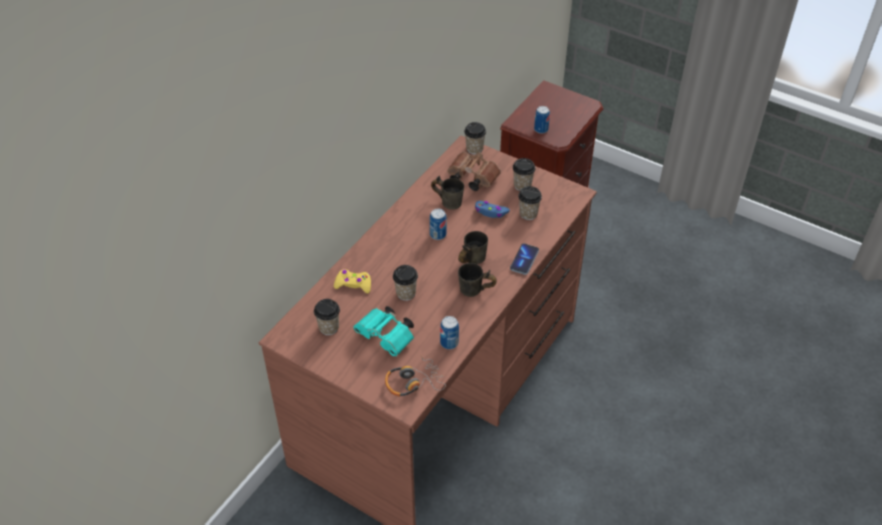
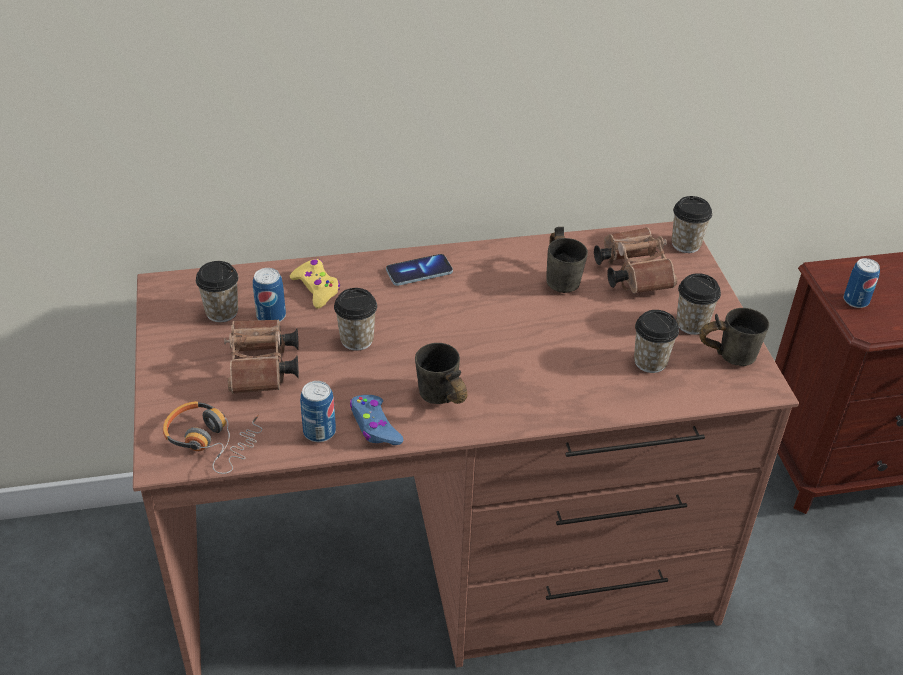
camera: 45 degrees right, 5 degrees down
(387, 337) = (262, 370): turquoise binoculars -> brown binoculars
(438, 234) = (493, 305): can -> can (271, 316)
(470, 259) = (490, 359): grey mug -> grey mug (727, 353)
(491, 212) = (600, 326): blue game controller -> blue game controller (375, 426)
(524, 260) = (561, 411): phone -> phone (419, 271)

